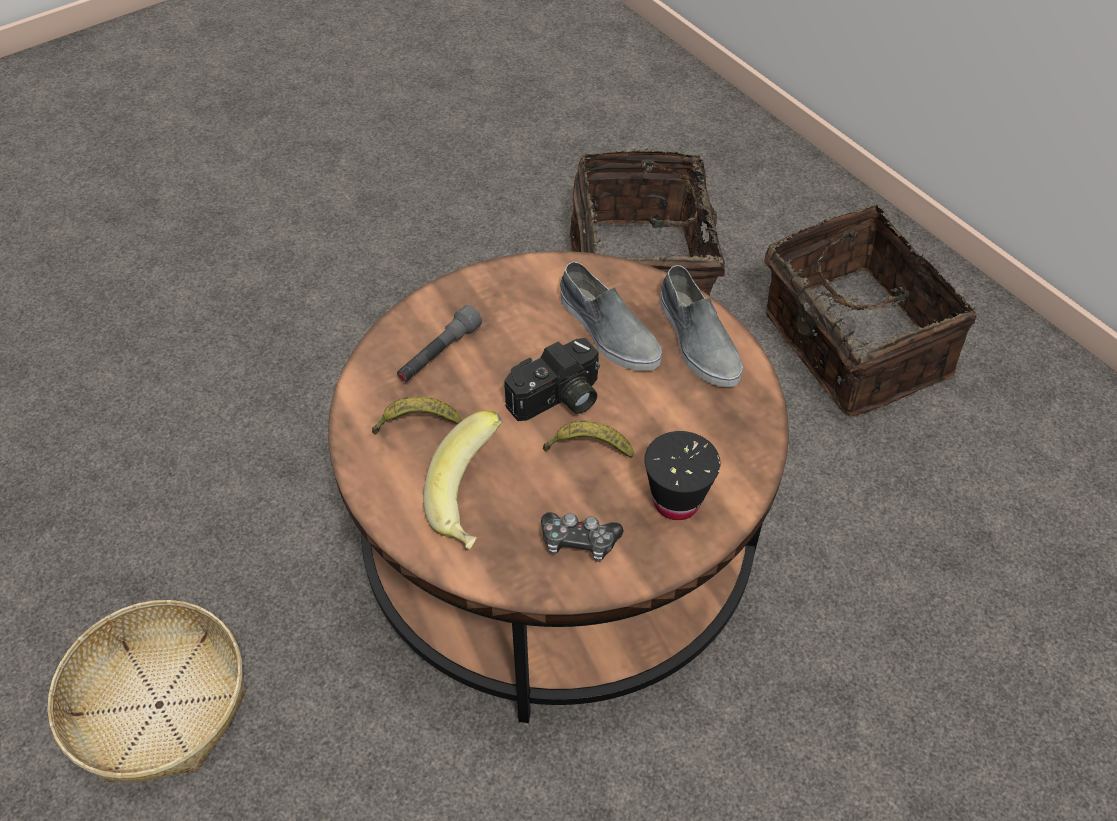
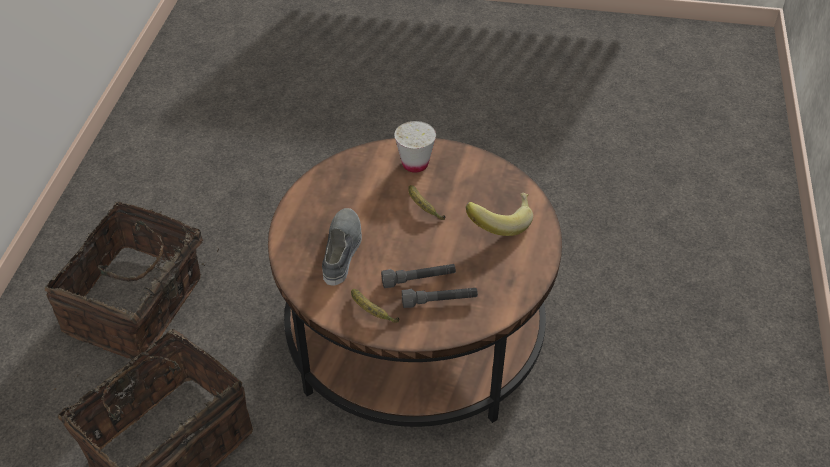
camera: 135 degrees left, 5 degrees down
(158, 705) = (685, 409): basket -> none
(416, 422) = (489, 274): banana -> banana (371, 312)
(487, 360) = (419, 280): none -> grey flashlight
(558, 400) = (410, 236): camera -> none
(579, 542) = (473, 178): game controller -> none
(676, 502) = (415, 164): black cup -> white cup
(697, 340) = (308, 215): grey shoe -> none

